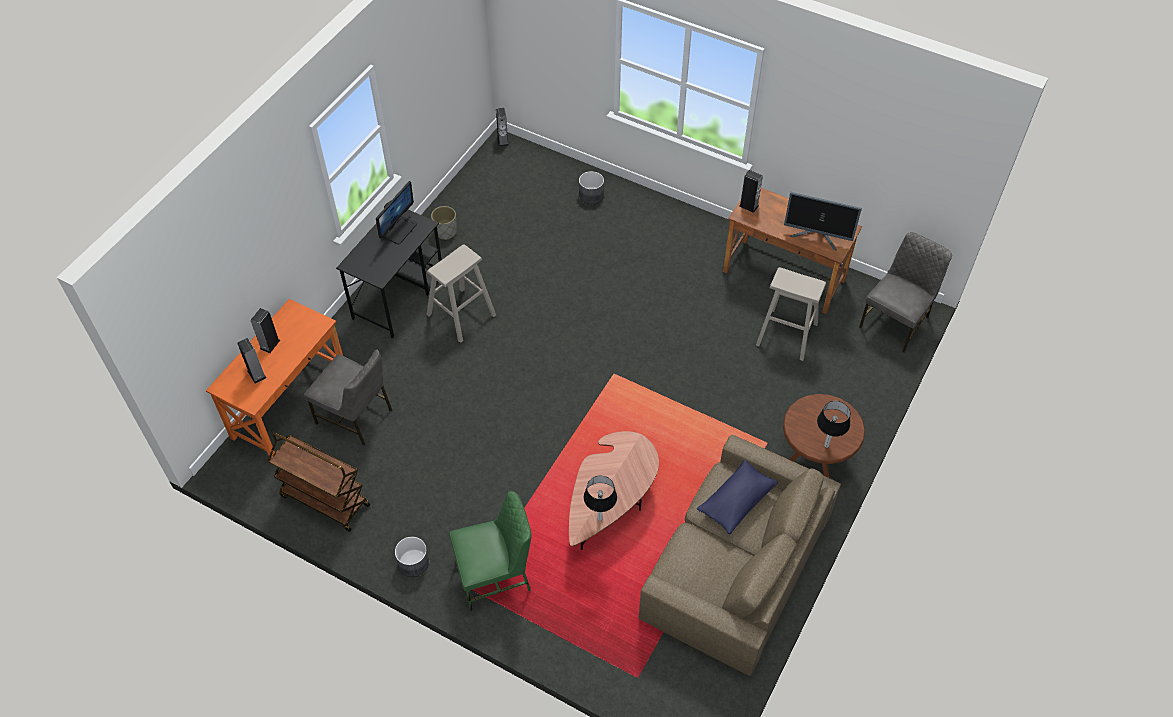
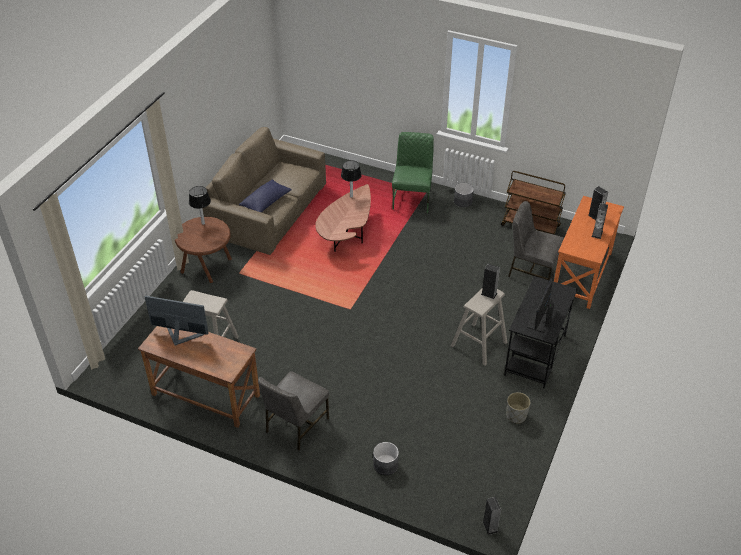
camera: 175 degrees right, 10 degrees down
(495, 576) = (412, 198): green chair -> green chair turned 120 degrees clockwise
(748, 206) = (236, 360): speaker -> speaker (489, 294)
(896, 322) = (118, 362): grey chair -> grey chair (295, 425)

